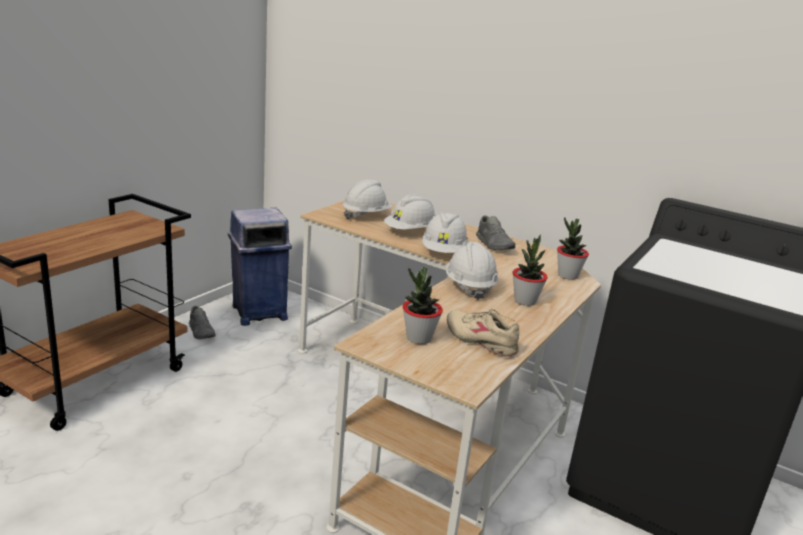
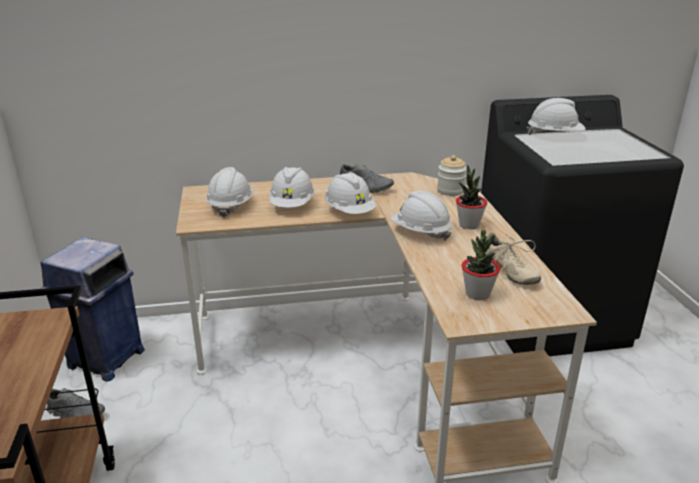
camera: 40 degrees left, 5 degrees up
(481, 340) = (508, 272): beige shoe -> beige shoe turned 120 degrees counterclockwise
(567, 276) = (450, 191): potted plant -> jar
(707, 254) = (554, 136): none -> white hard hat

